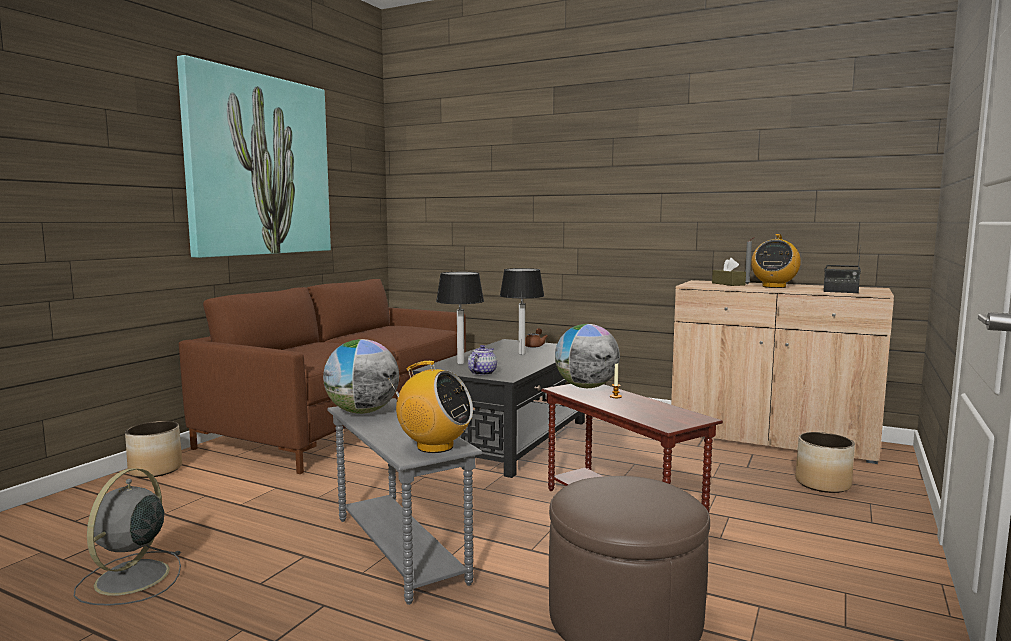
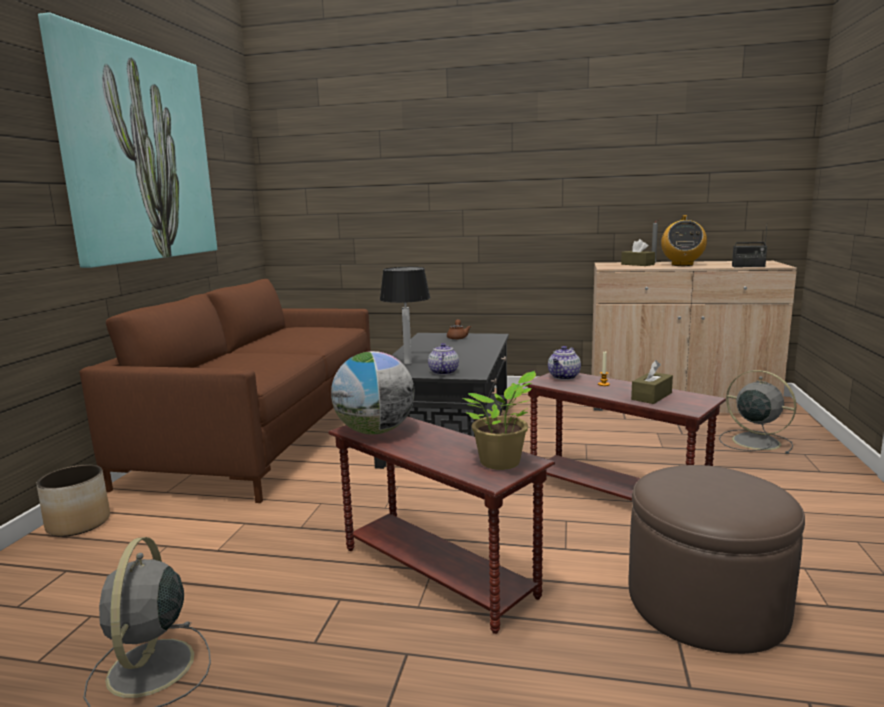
camera: 15 degrees left, 5 degrees up
(398, 550) = (436, 573): grey side table -> brown side table
(434, 446) = (502, 463): radio -> potted plant
(522, 353) = (456, 347): table lamp -> none
(586, 387) = (564, 377): globe -> teapot
(647, 411) = (651, 396): none -> brown tissue box
(822, 484) = (753, 441): planter -> grey fan

